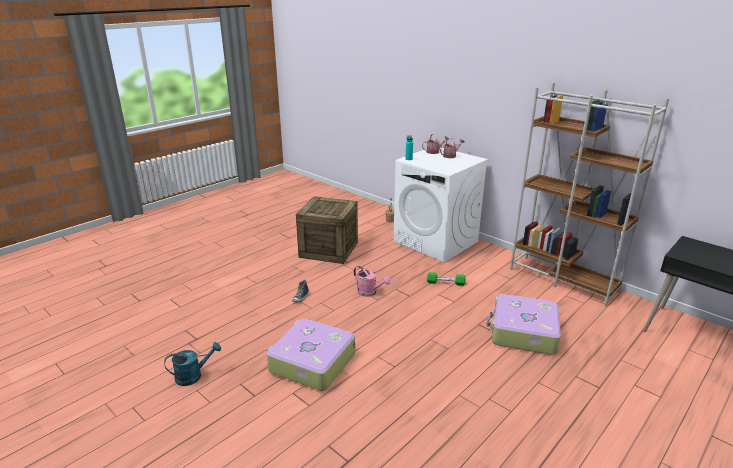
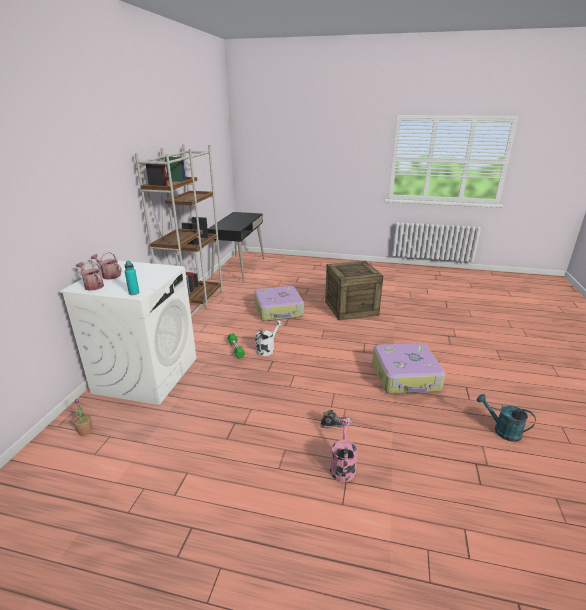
camera: 120 degrees left, 0 degrees up
(329, 249) = (211, 454): crate -> crate (351, 308)
(370, 292) = (286, 383): pink watering can -> pink watering can (342, 465)
(433, 299) = (267, 349): none -> white watering can

